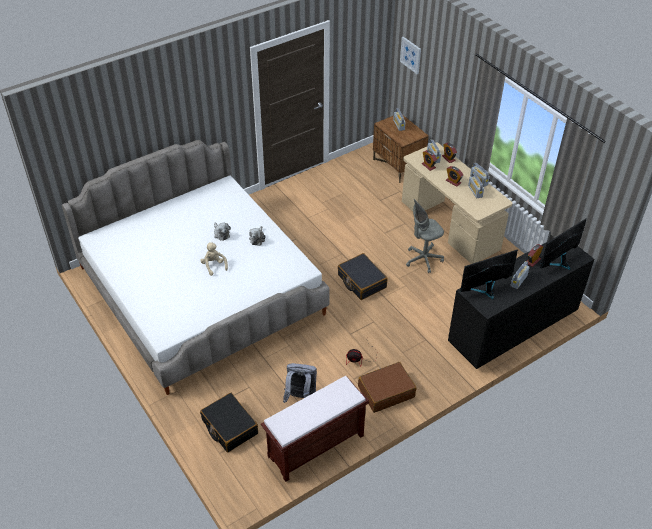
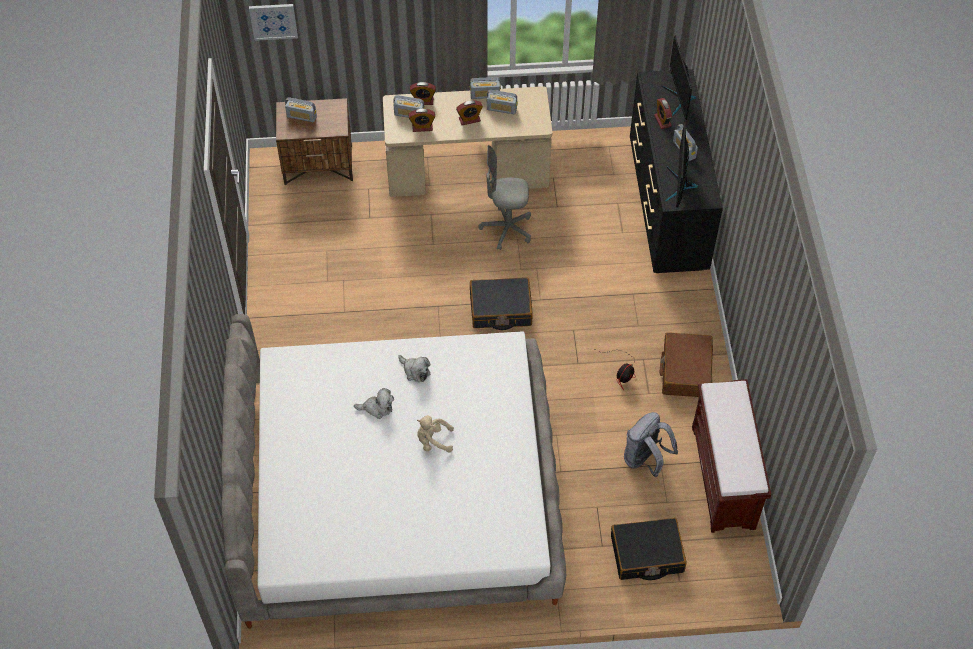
camera: 60 degrees left, 10 degrees up
(423, 259) = (506, 229): grey office chair -> grey office chair turned 90 degrees clockwise

